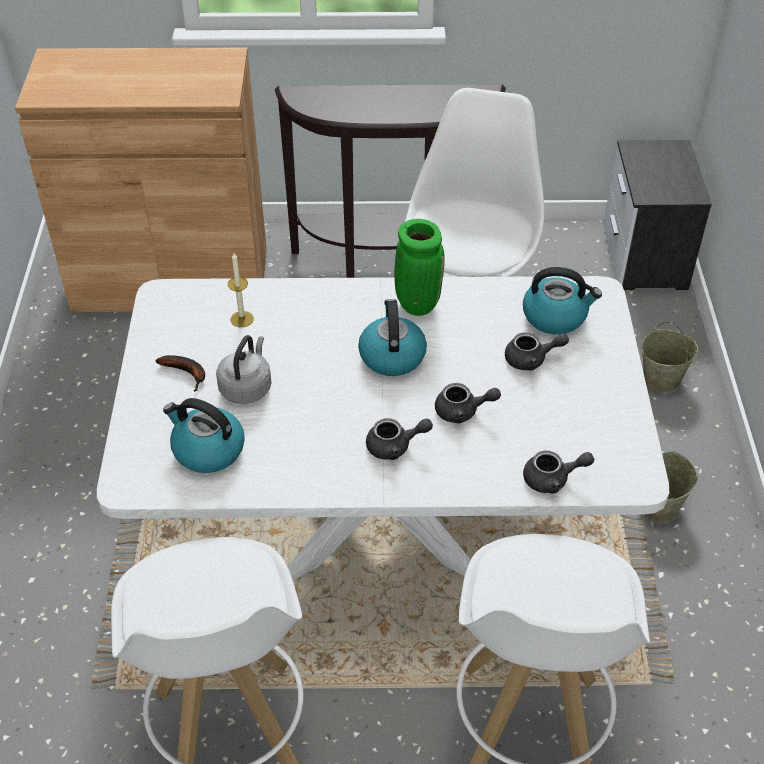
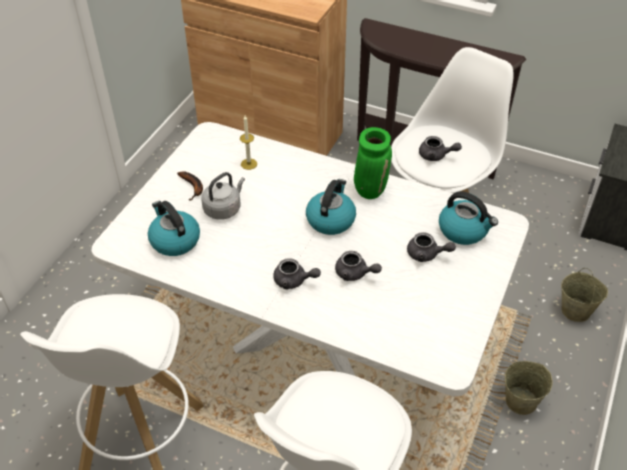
camera: 25 degrees right, 0 degrees up
(552, 479) = (388, 343): grey teapot -> grey teapot (436, 156)

